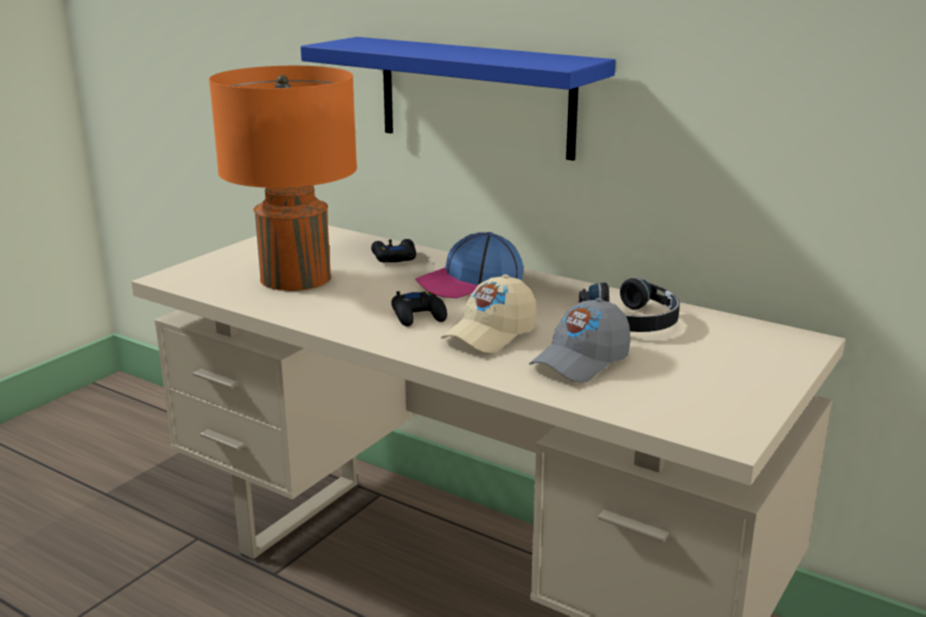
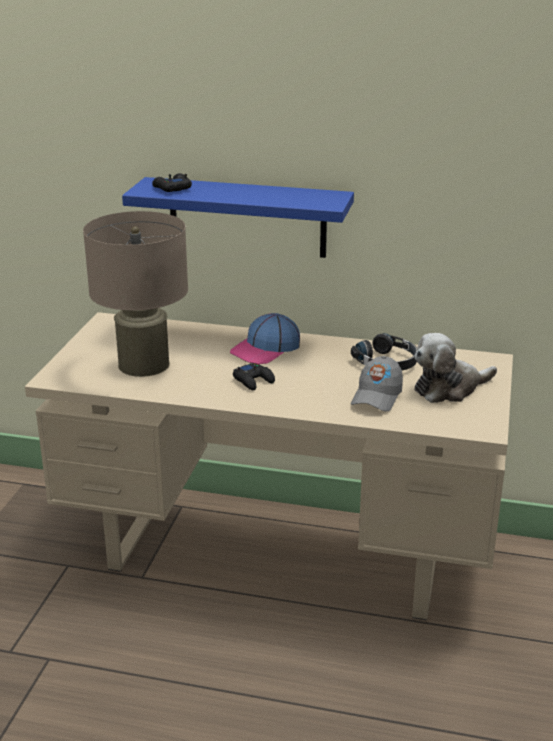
camera: 20 degrees left, 5 degrees up
(295, 278) = (144, 364): orange table lamp -> beige table lamp
(393, 257) = (197, 336): black game controller -> black game controller (172, 188)
(490, 334) = (310, 387): beige cap -> none
(705, 368) = (449, 388): none -> plush toy

